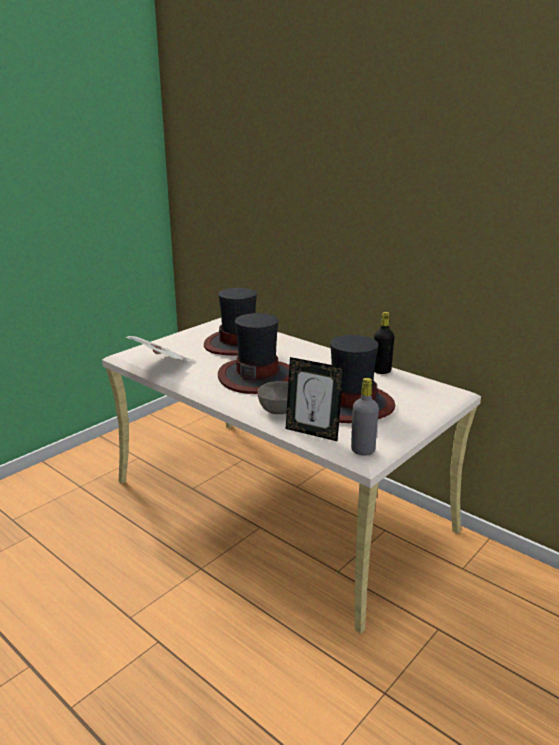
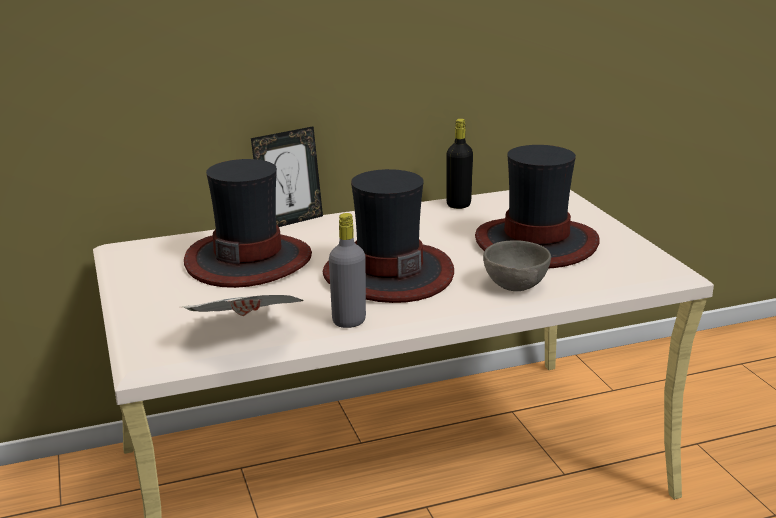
camera: 60 degrees left, 0 degrees up
(312, 432) = (595, 281): picture frame -> picture frame (290, 221)
(362, 450) = (660, 267): grey bottle -> grey bottle (349, 321)

